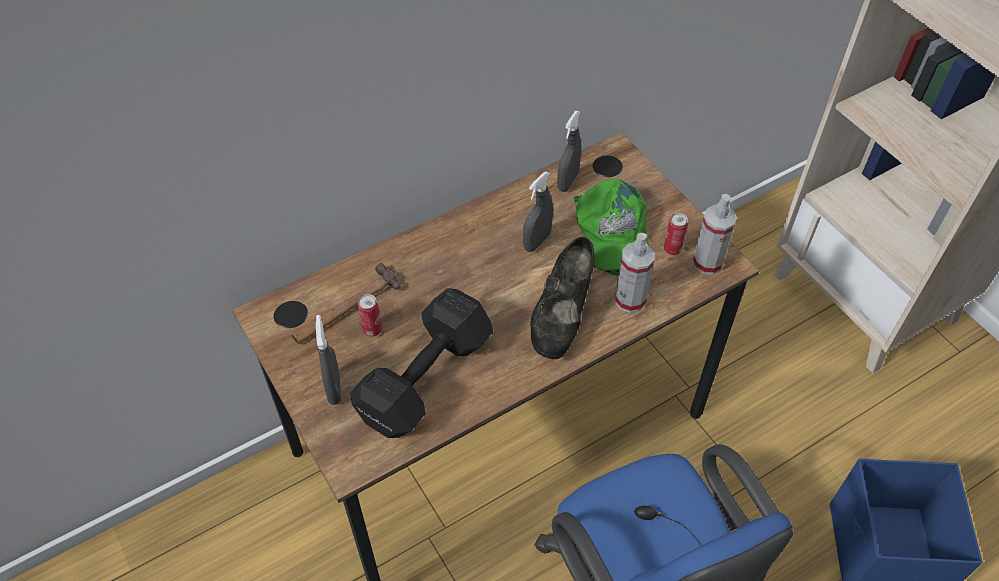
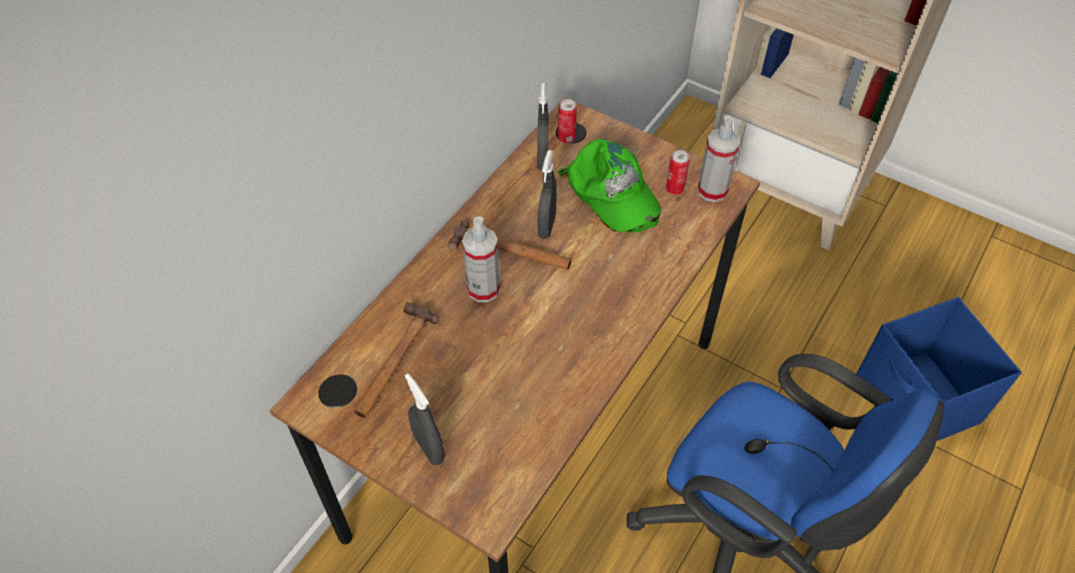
camera: 25 degrees left, 0 degrees up
(372, 330) = (434, 373): can -> can (566, 138)
(428, 377) = (518, 397): black dumbbell -> none
(493, 252) = (511, 251): none -> hammer
(561, 316) = (611, 289): black shoe -> none
(630, 300) = (664, 250): spray bottle -> spray bottle (483, 289)

